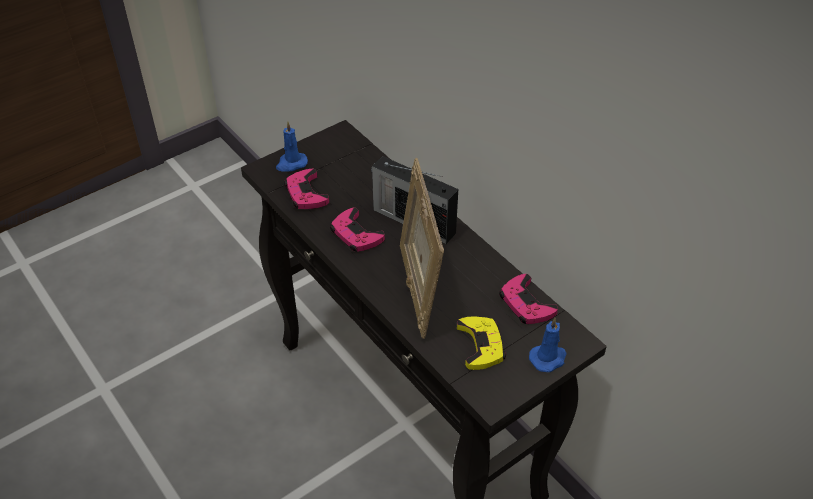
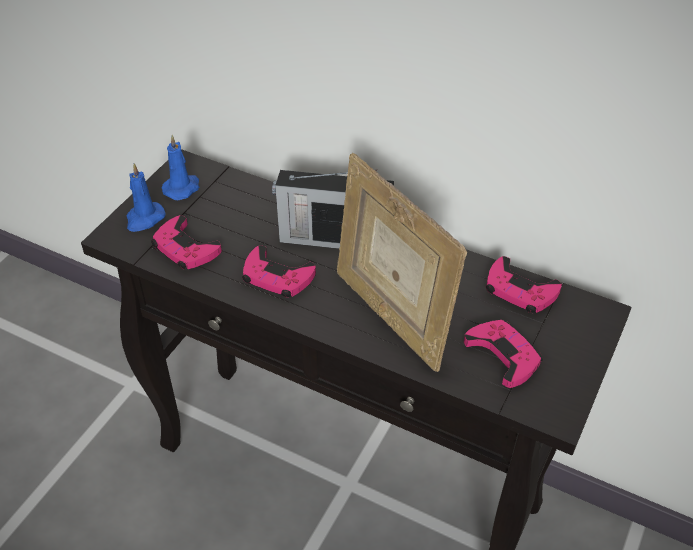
camera: 25 degrees left, 0 degrees up
(481, 345) = (503, 355): yellow game controller -> pink game controller
(548, 358) = (583, 342): blue candle -> blue candle (182, 188)

